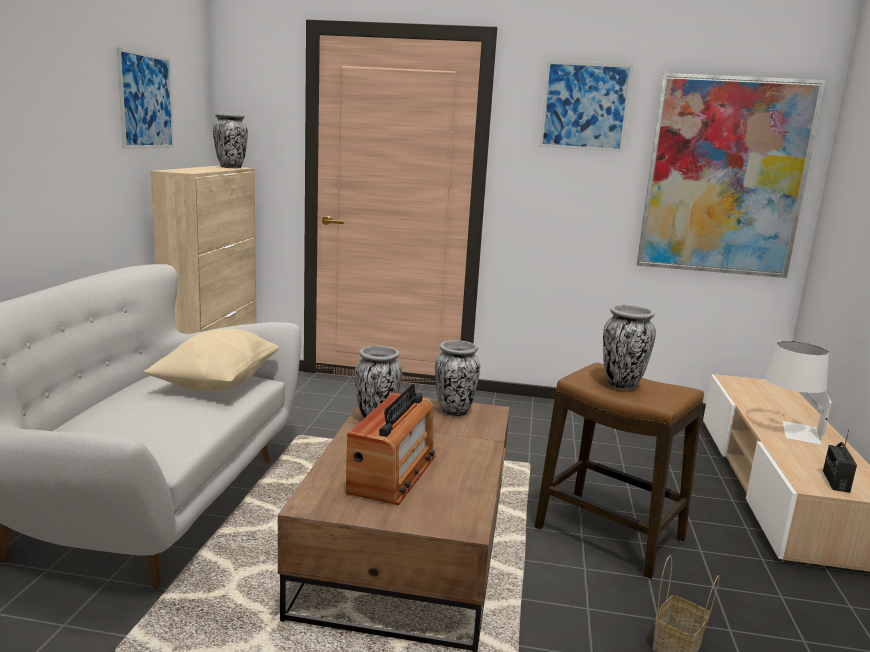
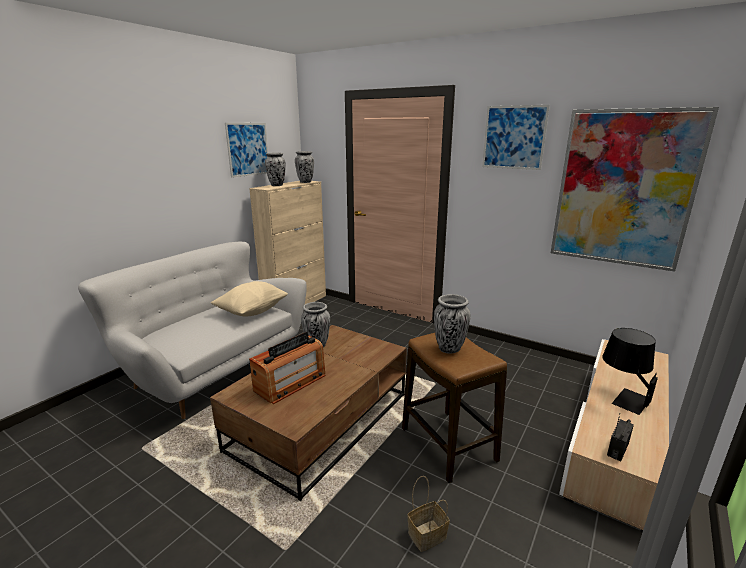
camera: 25 degrees right, 5 degrees up
(454, 411) = (368, 346): vase -> vase (277, 185)
(789, 430) = (622, 397): white table lamp -> black table lamp

